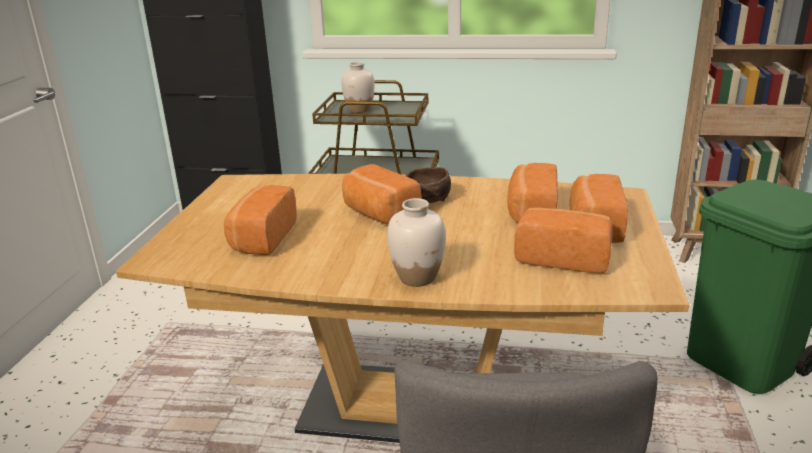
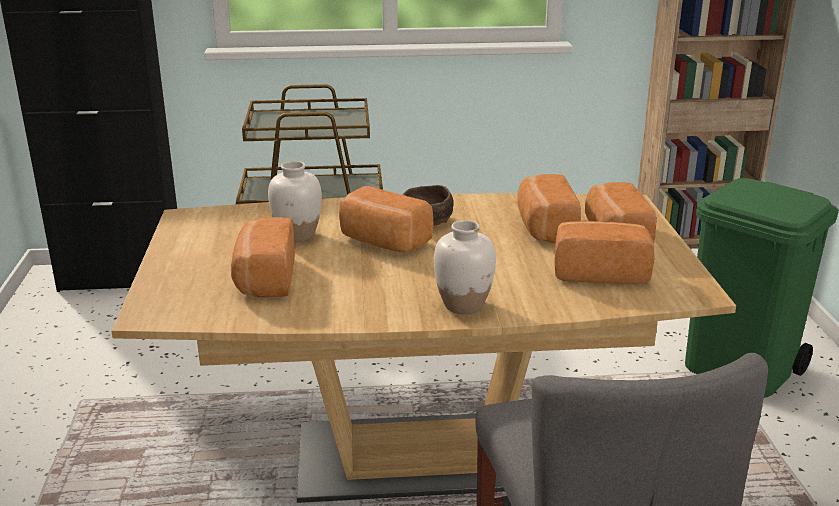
camera: 15 degrees left, 0 degrees up
(359, 110) = (290, 122): white vase -> white vase (297, 235)

